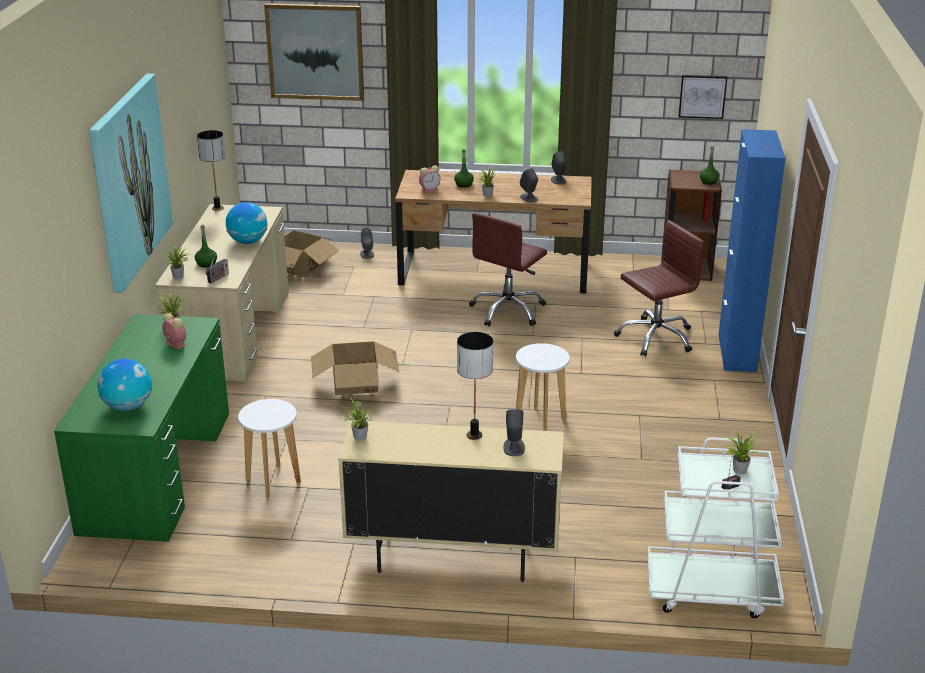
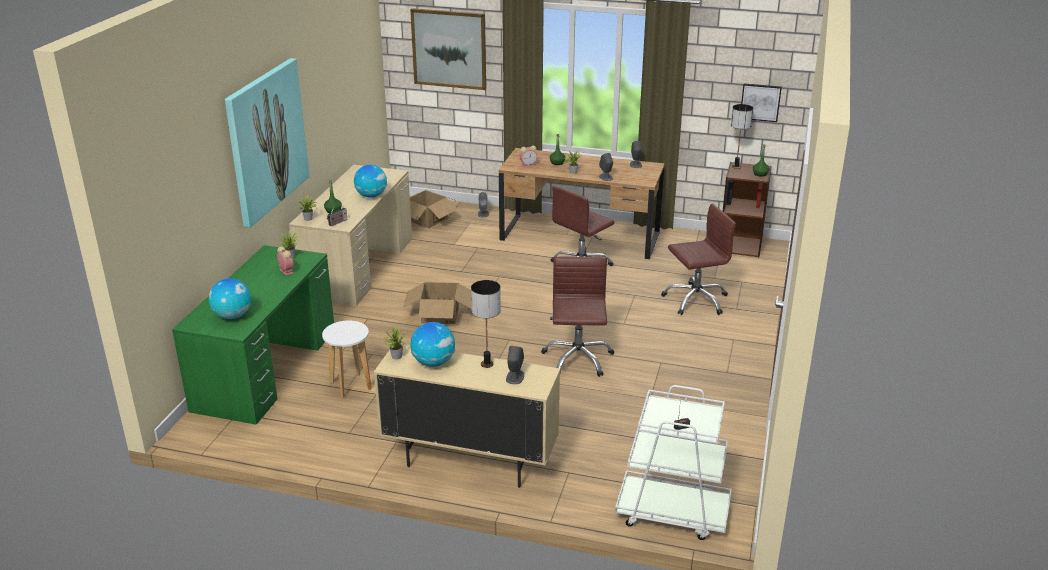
camera: 10 degrees right, 0 degrees up
(217, 208) = (358, 168): table lamp -> table lamp (736, 167)
(408, 440) = (433, 362): none -> globe
(540, 420) = (577, 359): white stool -> brown office chair
(737, 353) = (760, 319): blue cabinet -> none
(738, 469) = (693, 414): potted plant -> none

